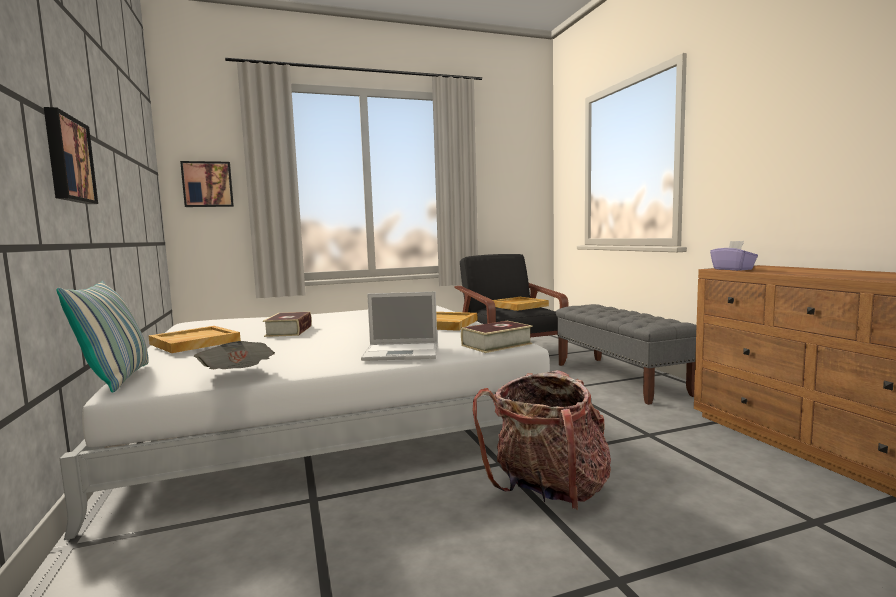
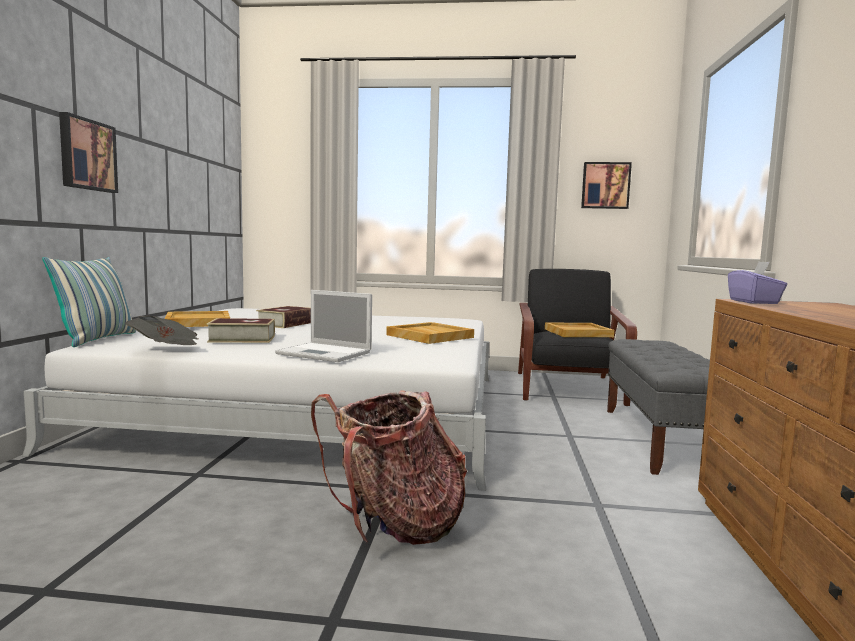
camera: 25 degrees right, 0 degrees up
(208, 184) = (280, 181): picture -> picture (605, 185)
(496, 344) = (428, 360): book -> book (242, 339)

